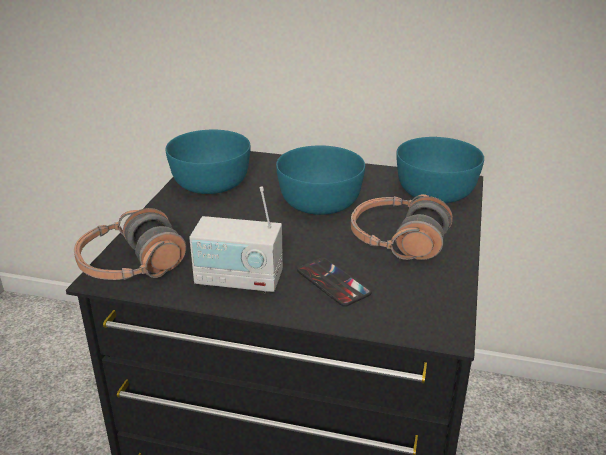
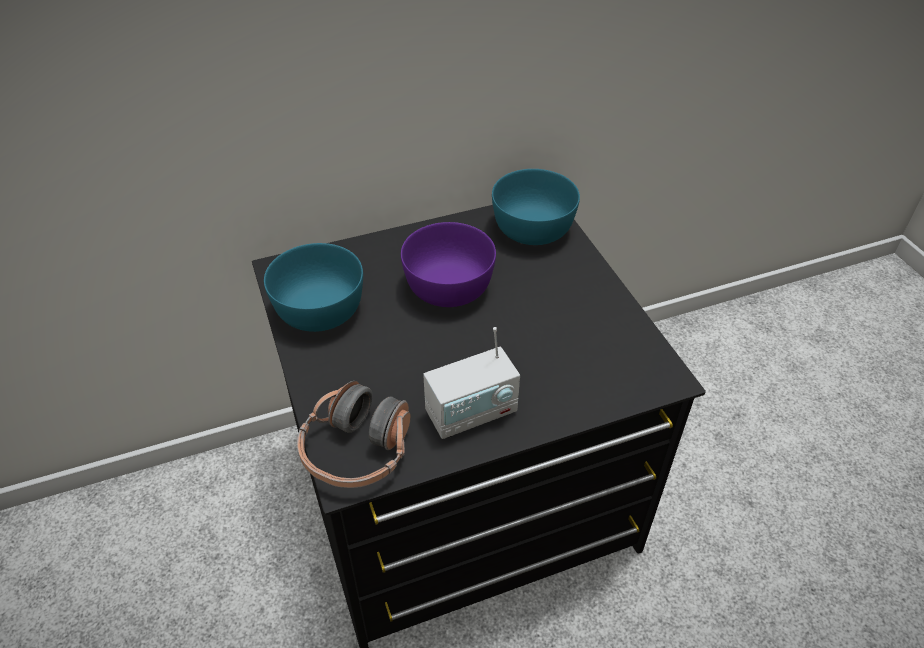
camera: 35 degrees left, 15 degrees up
(319, 203) = (449, 287): turquoise bowl -> purple bowl
(333, 282) = (548, 374): phone -> none
(398, 241) = (555, 301): headphones -> none

